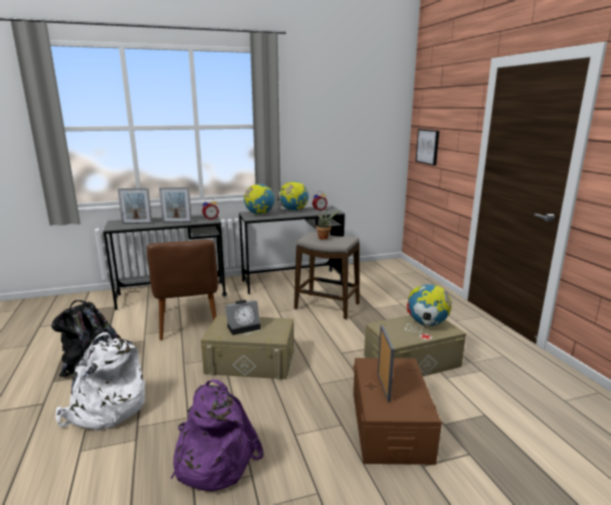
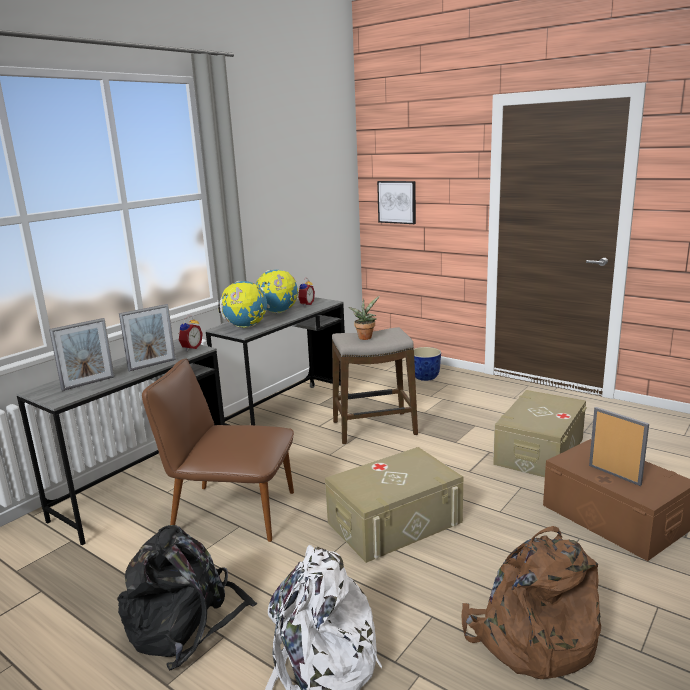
camera: 35 degrees left, 0 degrees up
(189, 321) = (234, 512): brown chair -> brown chair turned 150 degrees clockwise
(213, 459) = (530, 639): purple backpack -> brown backpack
(244, 326) = (384, 477): alarm clock -> none
(411, 287) = (425, 378): none -> planter
(426, 324) = (545, 404): globe -> none

